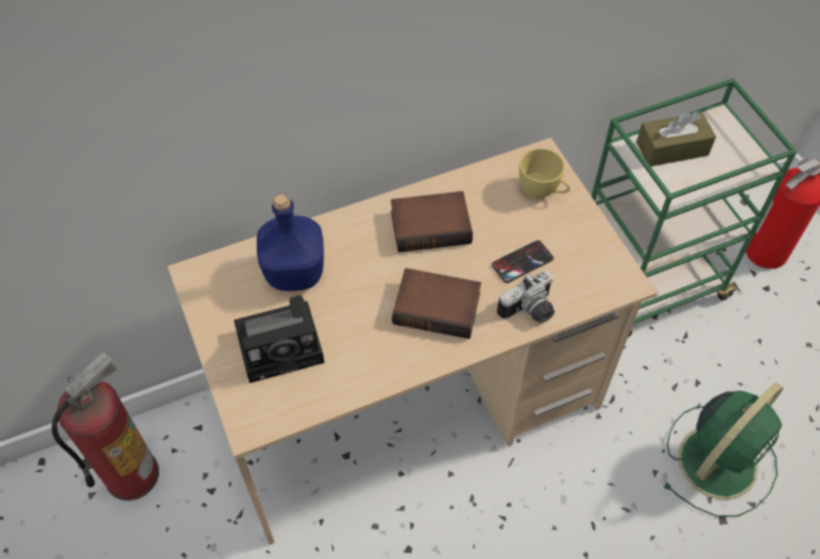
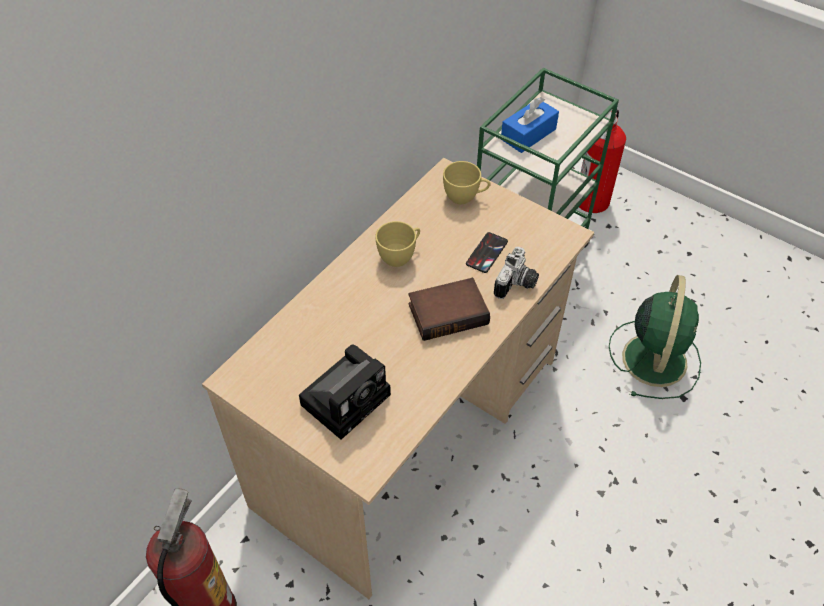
camera: 30 degrees left, 5 degrees down
(294, 272) = (316, 338): blue bottle -> none
(431, 225) = (400, 256): book -> yellow cup
(672, 149) = (528, 134): brown tissue box -> blue tissue box

